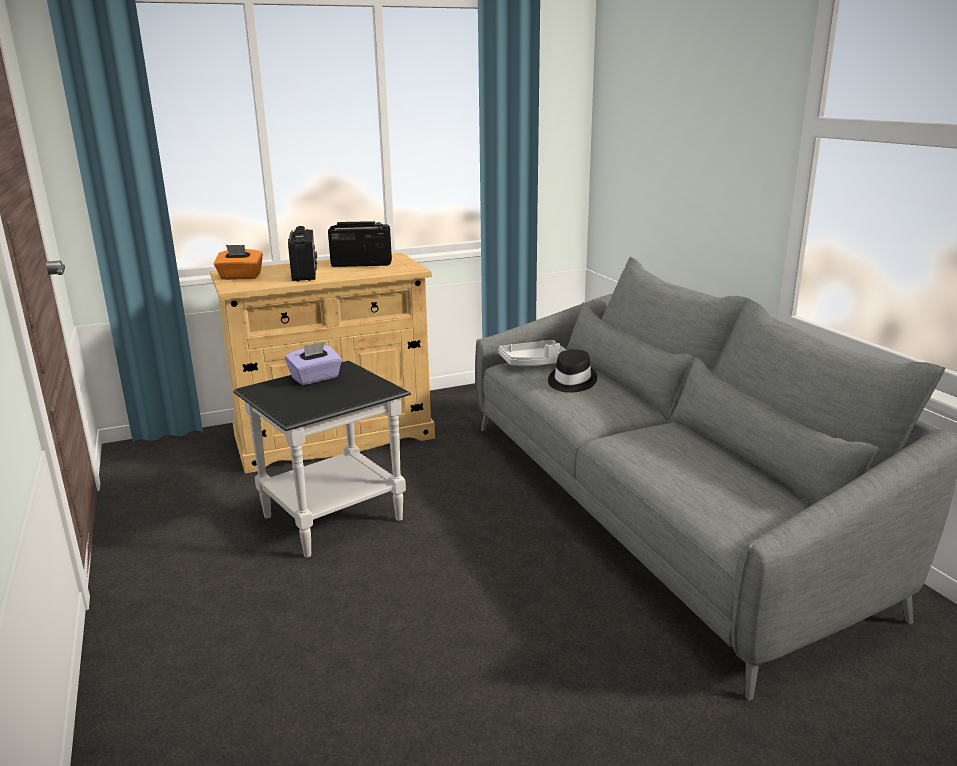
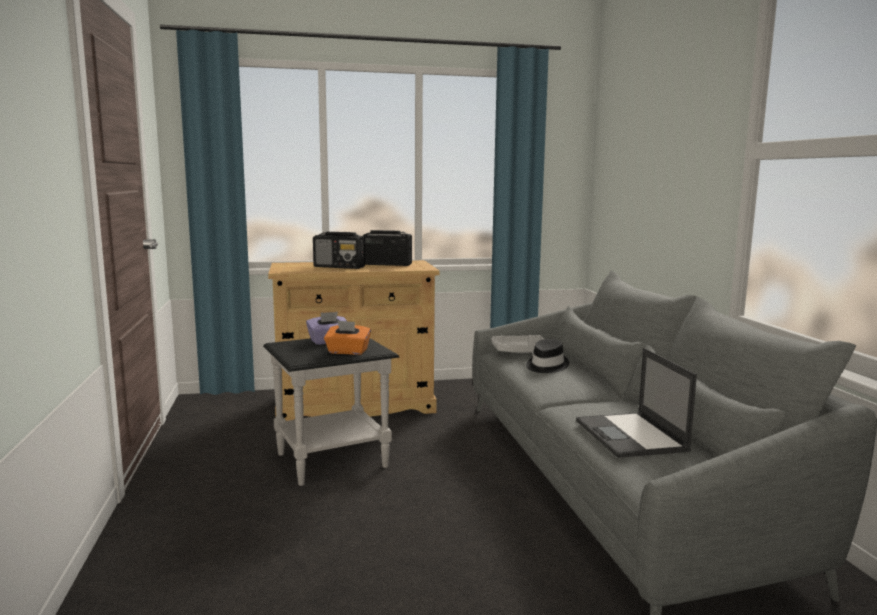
camera: 10 degrees right, 10 degrees down
(240, 277) = (291, 266): orange tissue box -> orange tissue box (347, 352)
(304, 274) = (339, 267): radio -> radio turned 105 degrees clockwise
(699, 474) = (631, 436): none -> laptop

